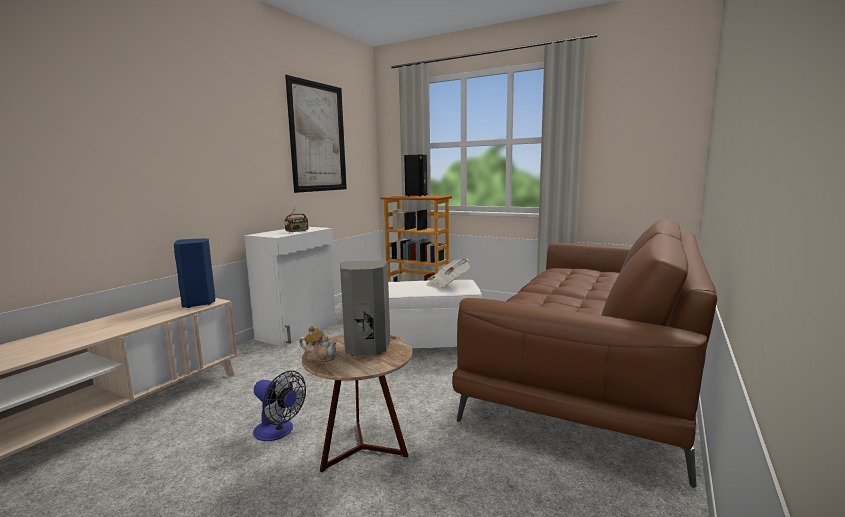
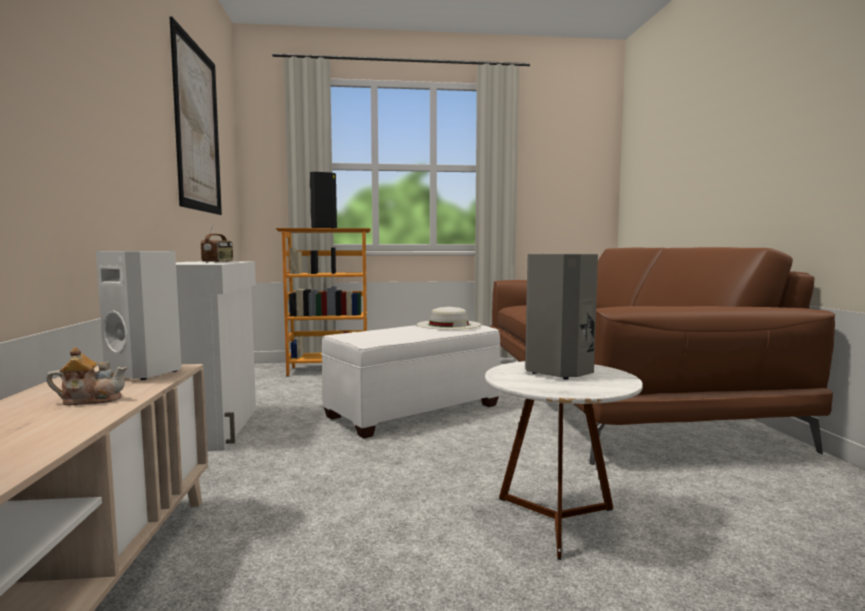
camera: 35 degrees left, 5 degrees down
(199, 303) = (147, 372): blue speaker -> white speaker
(278, 432) = (420, 542): fan -> none
(319, 357) = (538, 387): teapot -> teapot (91, 400)
(362, 449) = (557, 520): brown side table -> white side table
(448, 284) = (448, 325): newspaper -> white hat

